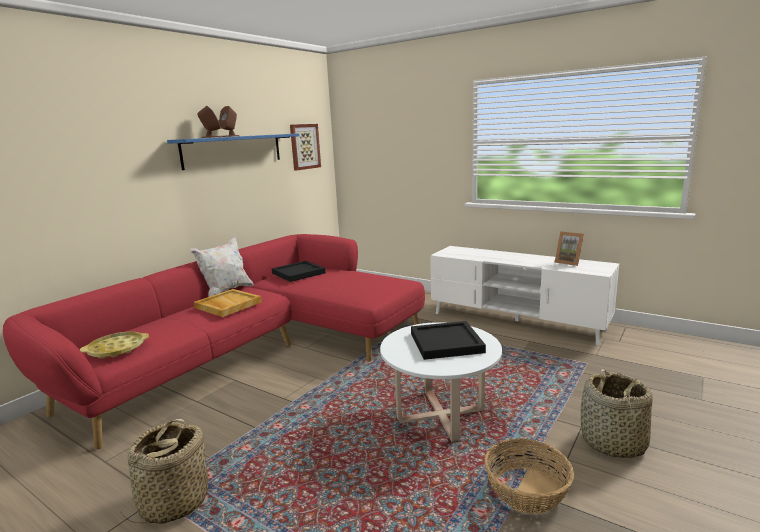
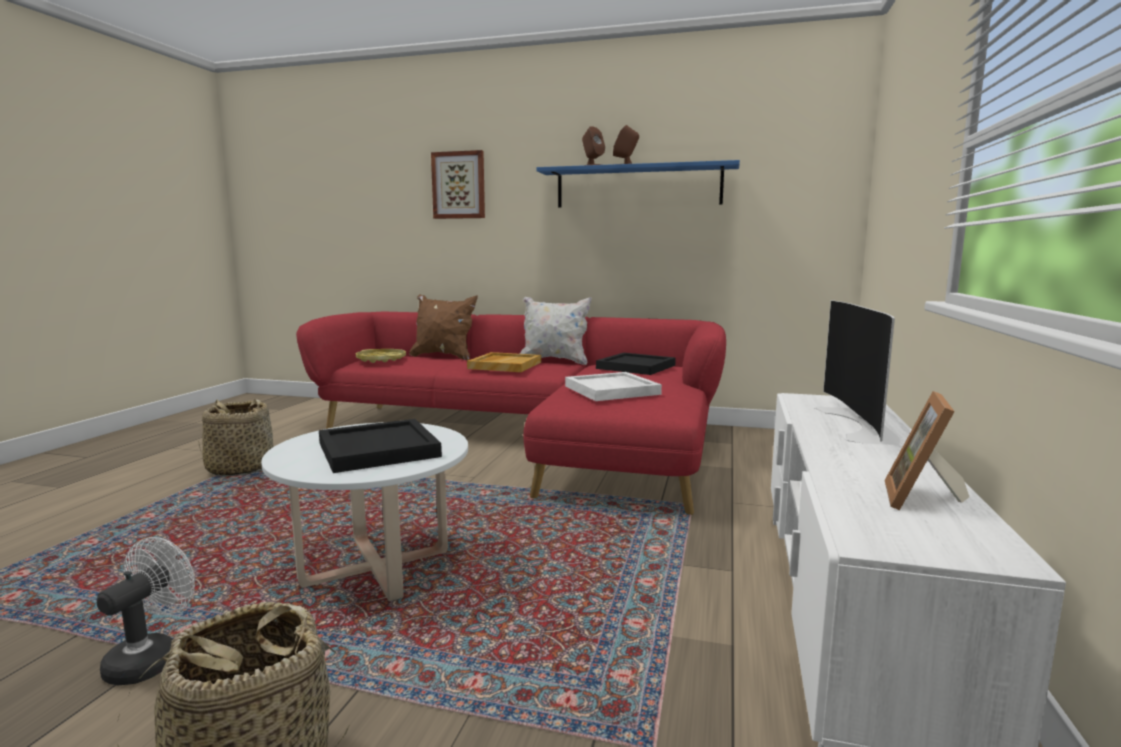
camera: 70 degrees right, 5 degrees down
(139, 325) = (444, 356): none -> brown pillow
(304, 146) = (787, 186): picture -> picture (459, 185)
(358, 284) = (612, 390): none -> white tray
(488, 254) = (861, 424): none -> television
(527, 490) = (151, 658): basket -> white fan

